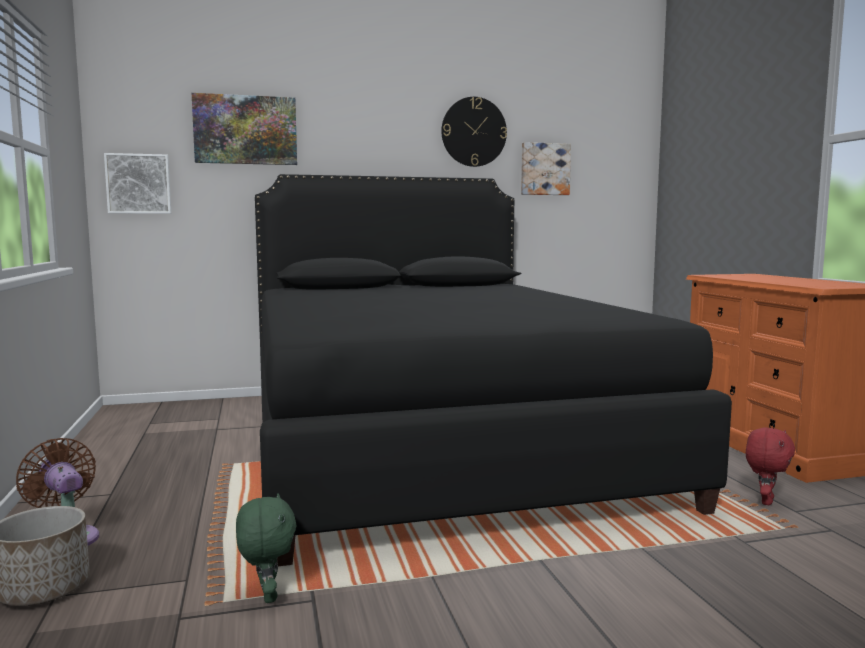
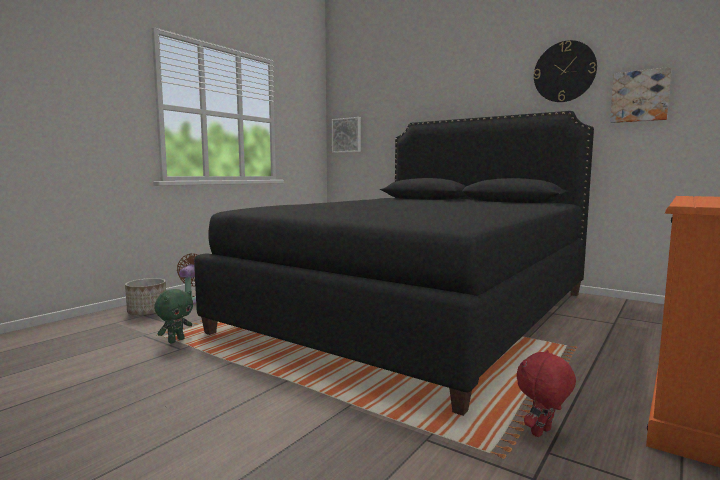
camera: 50 degrees right, 0 degrees up
(245, 130) = (399, 96): picture -> none
(765, 501) = (542, 433): red plush toy -> red plush toy turned 150 degrees clockwise

